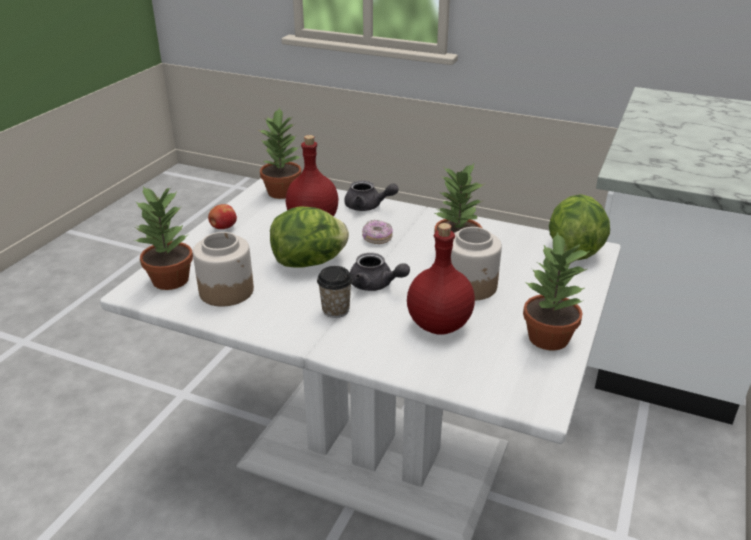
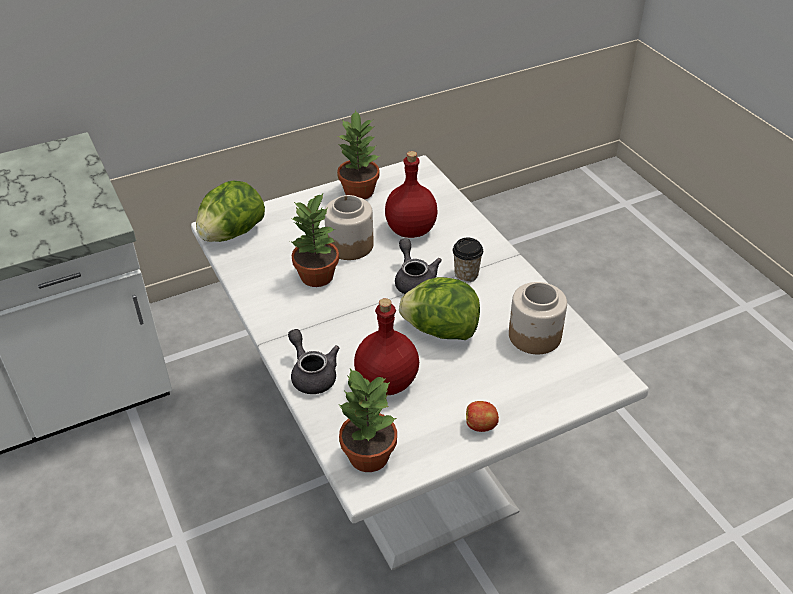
camera: 140 degrees left, 10 degrees up
(171, 280) = (575, 374): potted plant -> none
(377, 238) = (356, 327): donut -> none

